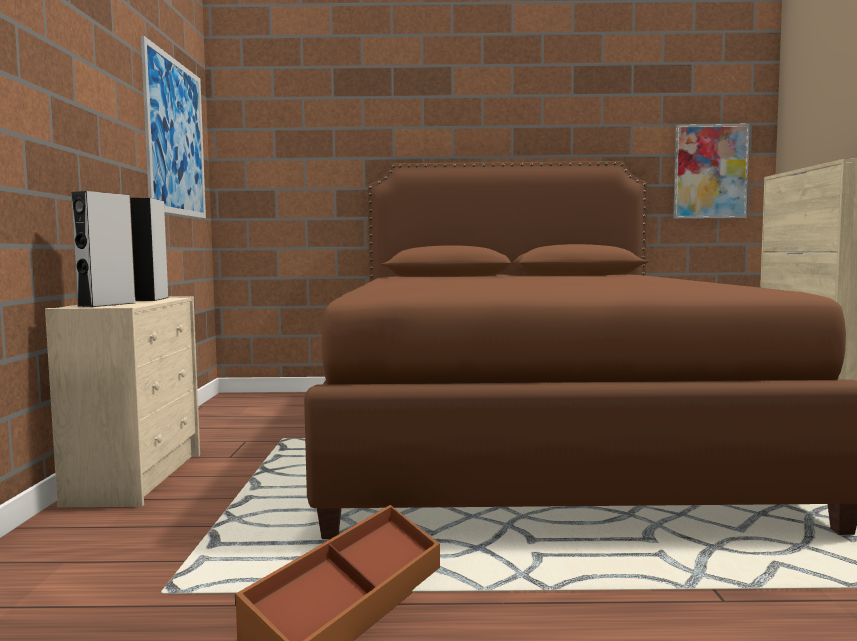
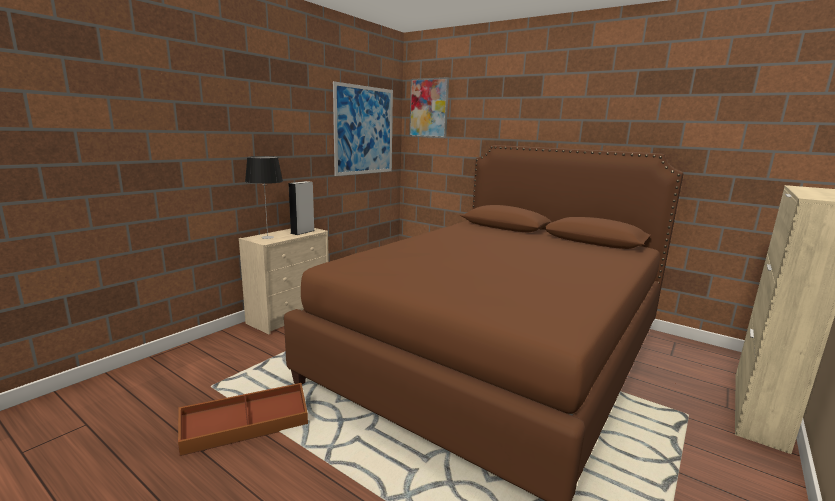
camera: 35 degrees right, 10 degrees up
(107, 304) = (268, 237): grey speaker -> table lamp
(710, 171) = (758, 166): picture -> picture (429, 108)

